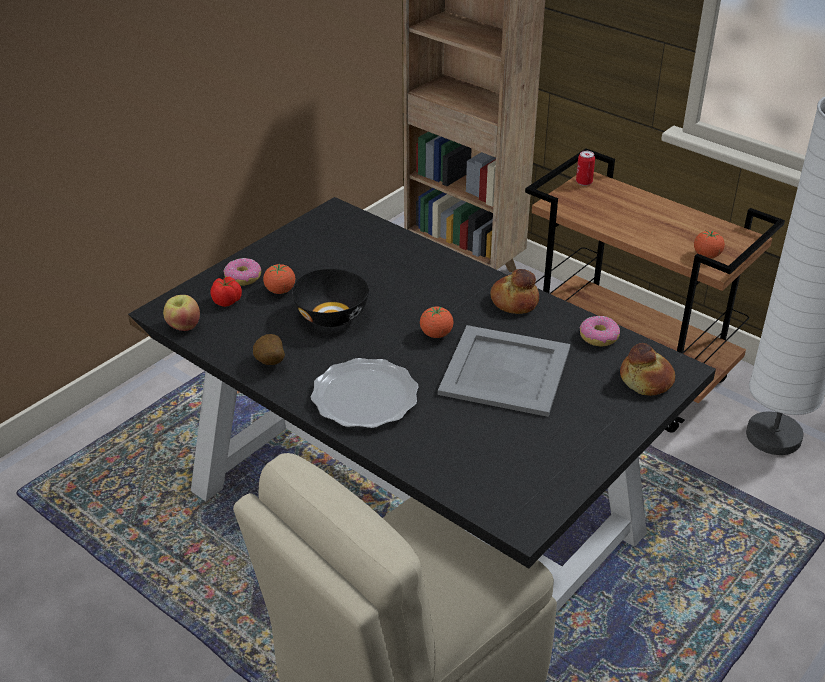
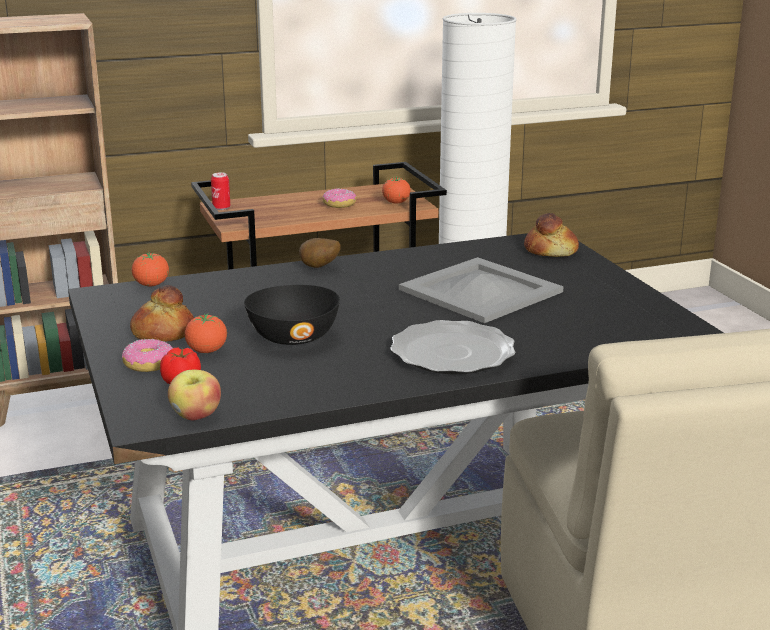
camera: 60 degrees left, 15 degrees down
(269, 363) = (336, 384): potato -> potato (319, 268)
(436, 334) = (390, 302): tomato -> tomato (151, 285)
(513, 301) = (381, 263): bread -> bread (162, 333)
(599, 337) = (474, 250): donut -> donut (339, 204)

